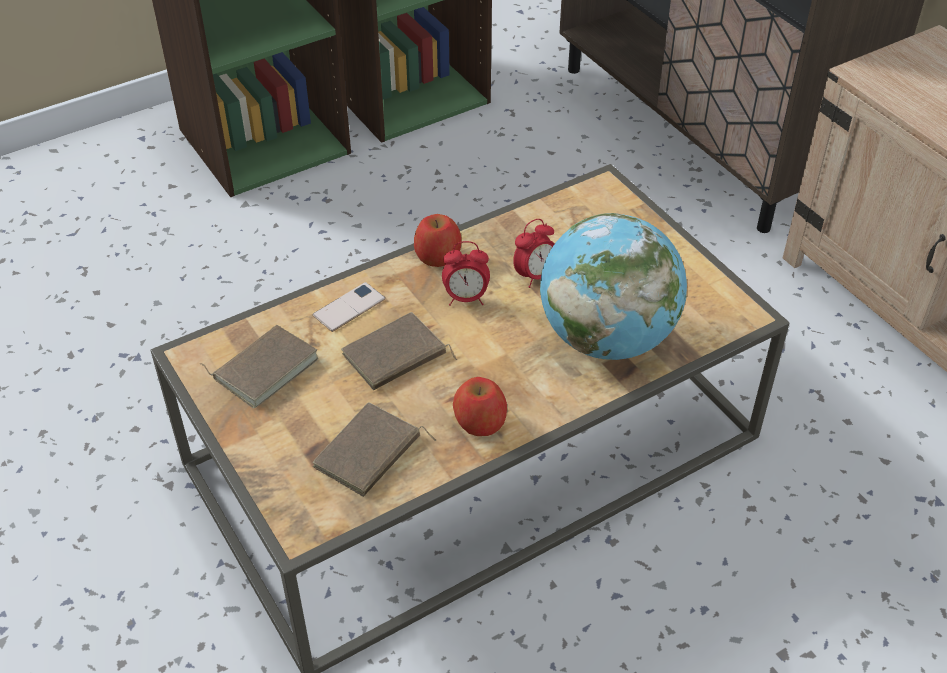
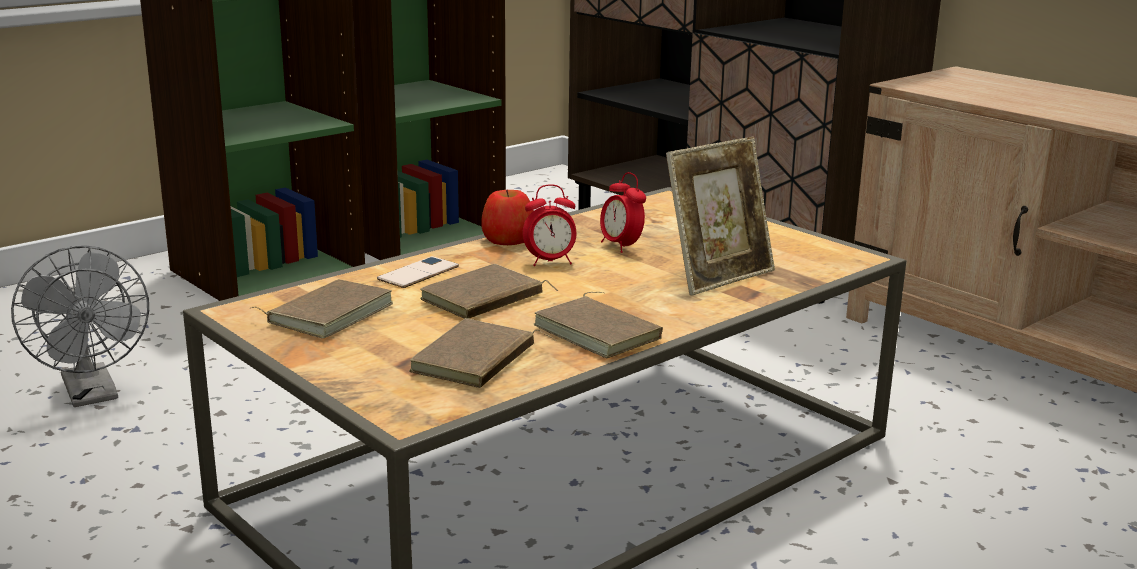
camera: 10 degrees left, 25 degrees down
(106, 308) = (93, 395): none -> grey fan
(480, 421) = (600, 332): apple -> brown book
(535, 276) = (621, 246): alarm clock -> alarm clock turned 105 degrees clockwise
(607, 338) = (718, 277): globe -> picture frame

